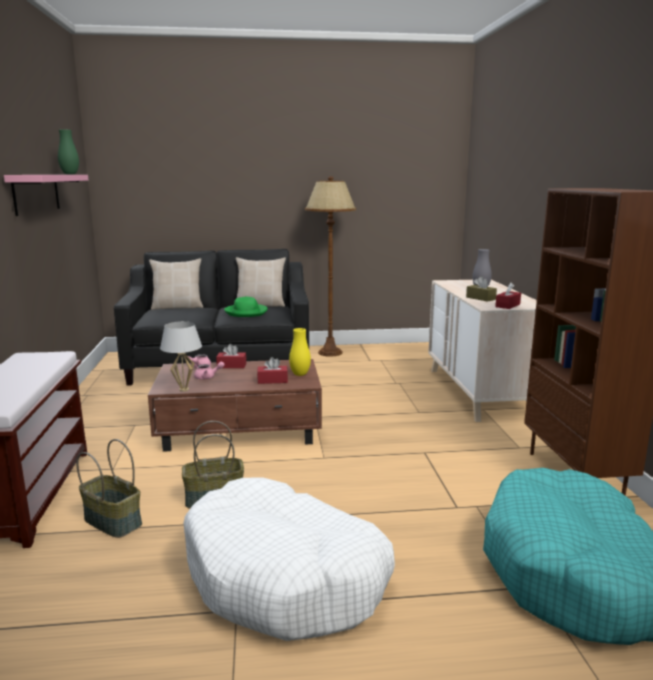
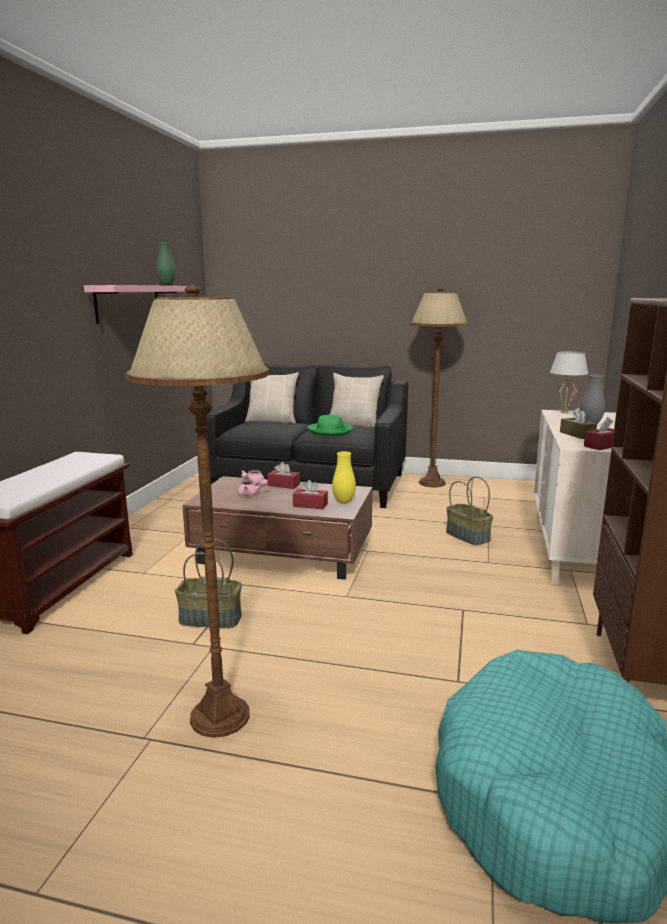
camera: 20 degrees right, 0 degrees up
(114, 521) = (108, 624): basket -> basket (468, 536)
(184, 389) = (218, 504): white table lamp -> white table lamp (564, 412)
(285, 576) = (220, 716): white dog bed -> brown floor lamp

